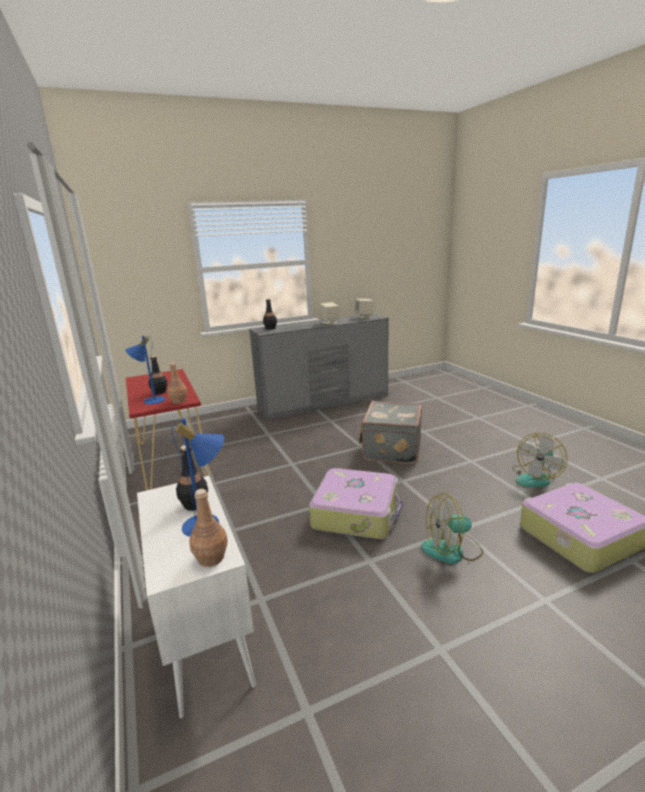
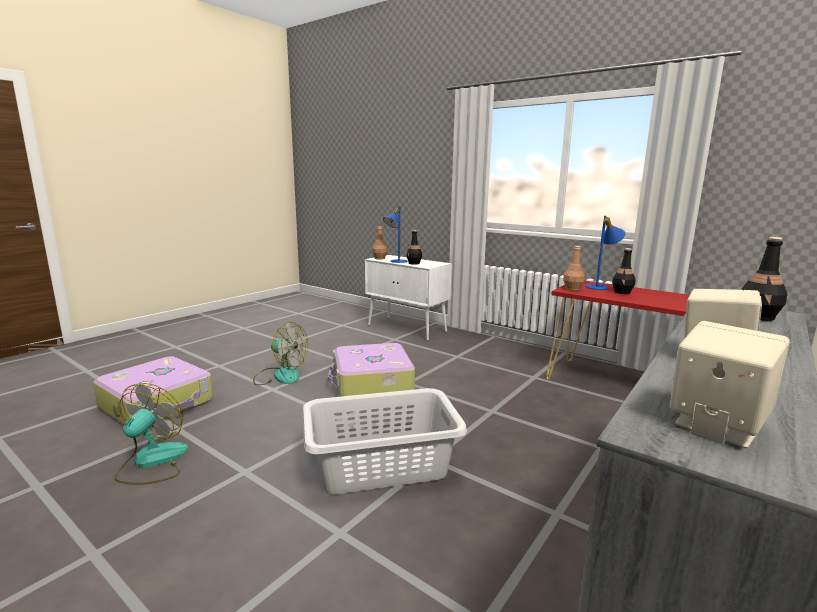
camera: 150 degrees right, 5 degrees down
(391, 449) = (381, 464): grey suitcase -> grey laundry basket
(452, 550) = (280, 375): fan -> fan turned 60 degrees clockwise

